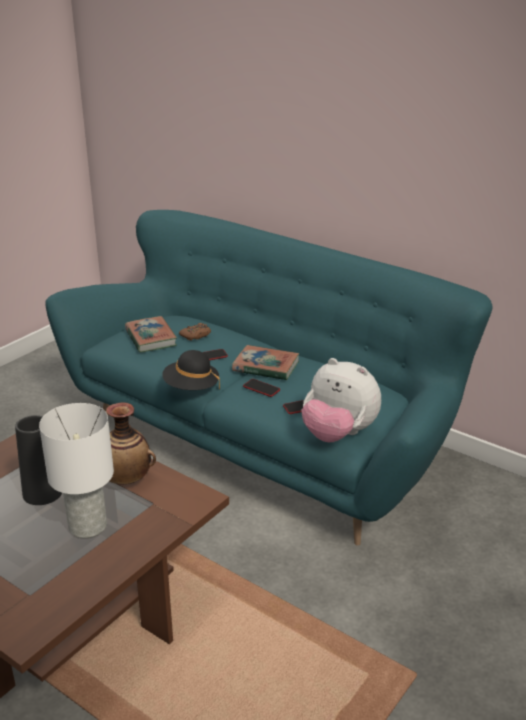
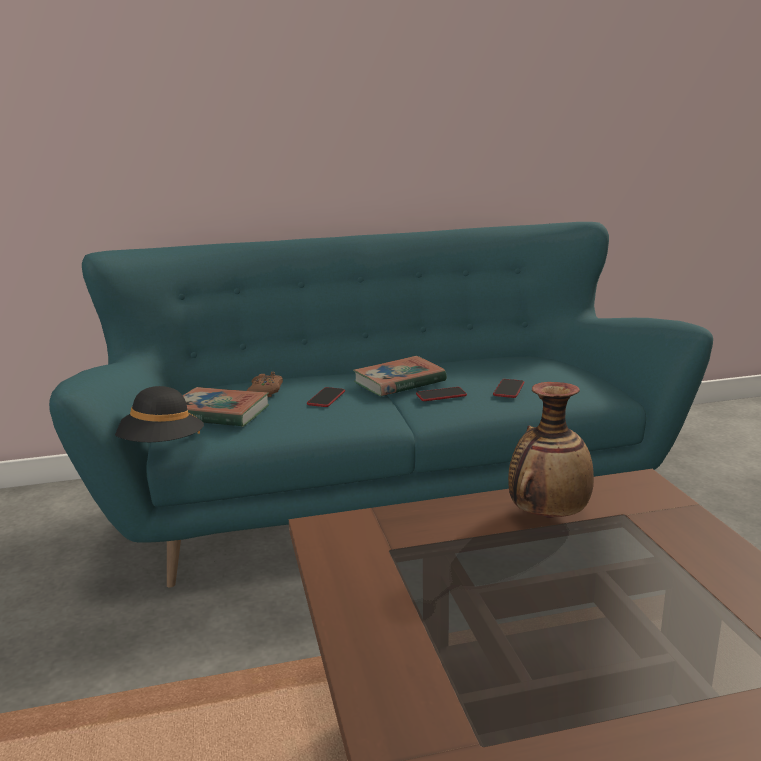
camera: 50 degrees left, 10 degrees down
(42, 492) = (510, 587): black vase -> none
(89, 526) = (641, 573): white table lamp -> none
(191, 387) = (373, 427): black hat -> black hat (160, 447)
(338, 434) = (581, 391): plush toy -> none

